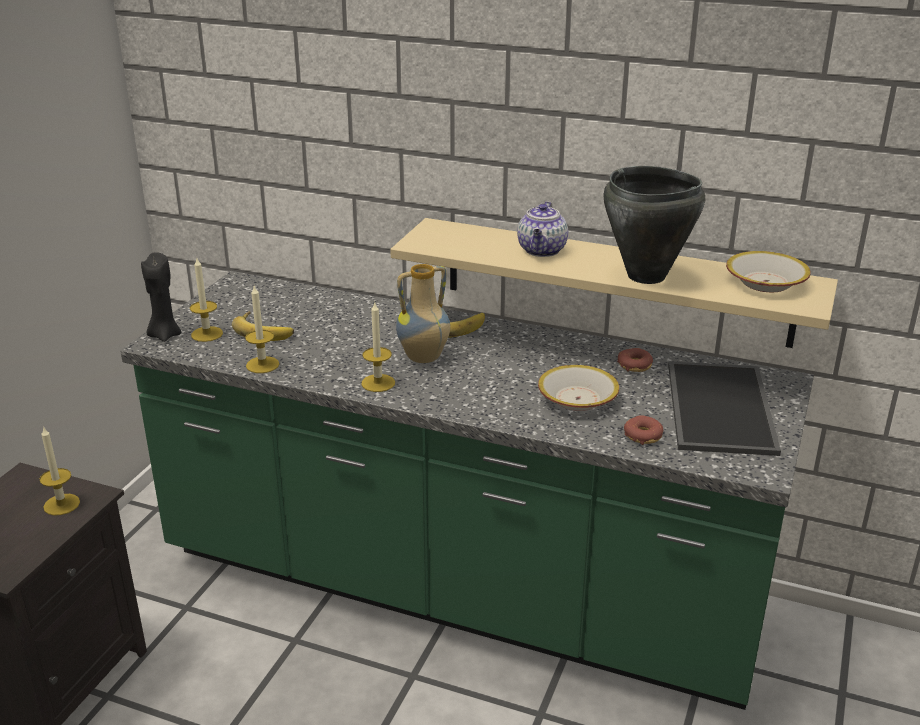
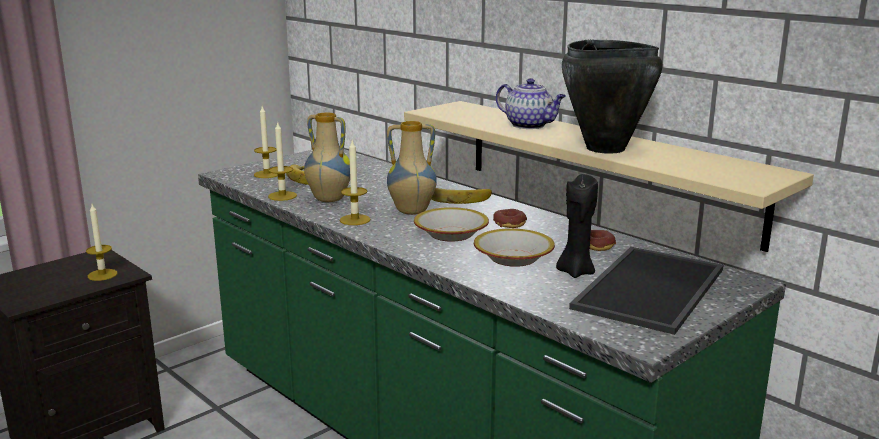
camera: 25 degrees right, 10 degrees down
(164, 335) = (237, 170): black candle -> black candle (575, 272)
(319, 359) = (328, 199): none -> vase
(542, 251) = (530, 125): teapot -> teapot turned 90 degrees counterclockwise
(643, 435) = (546, 293): donut -> donut (509, 224)
(766, 282) = (725, 166): bowl -> bowl (451, 234)

